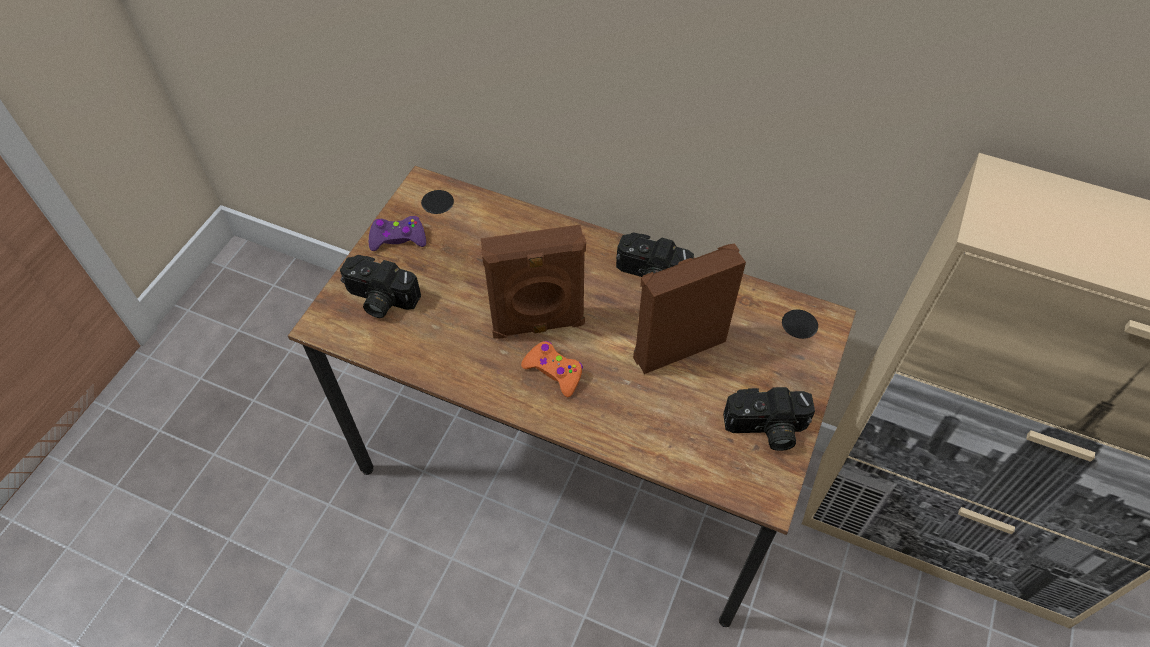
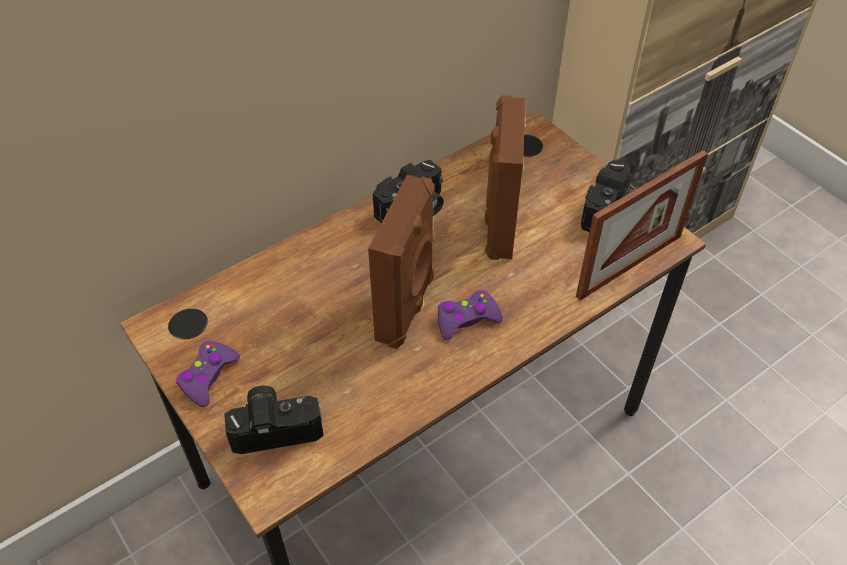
camera: 60 degrees left, 5 degrees down
(379, 299) = (276, 425): camera -> camera turned 150 degrees counterclockwise
(554, 371) = (466, 319): orange game controller -> purple game controller
(705, 472) = (629, 266): none -> picture frame

